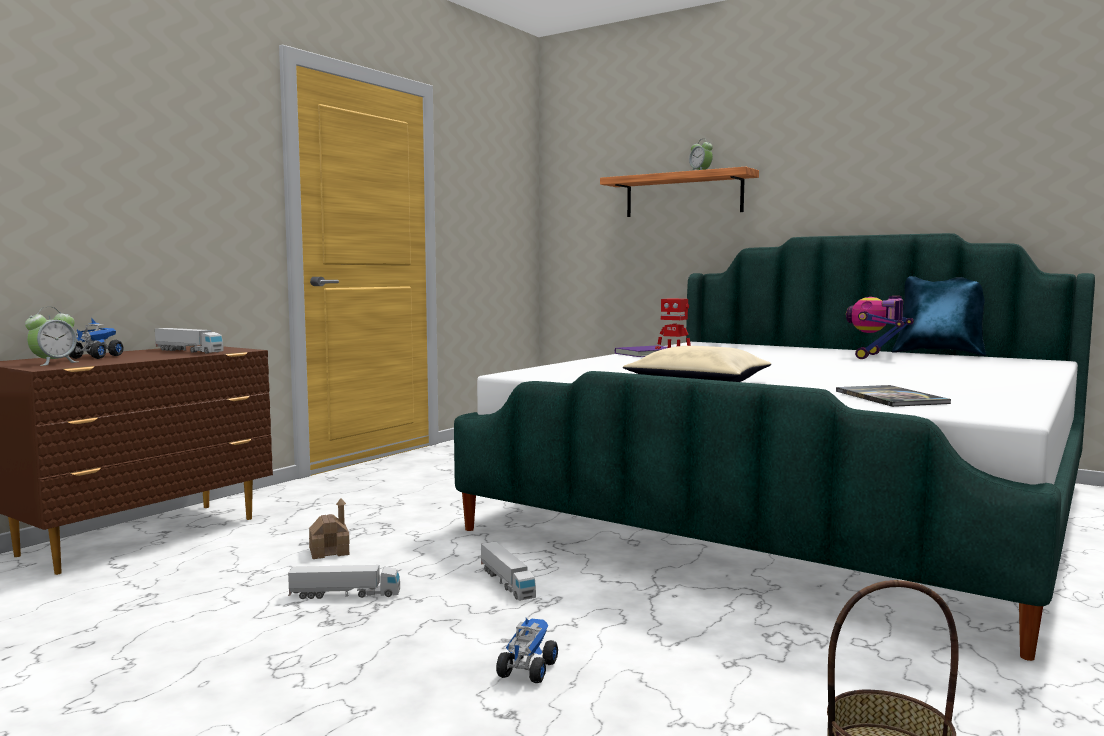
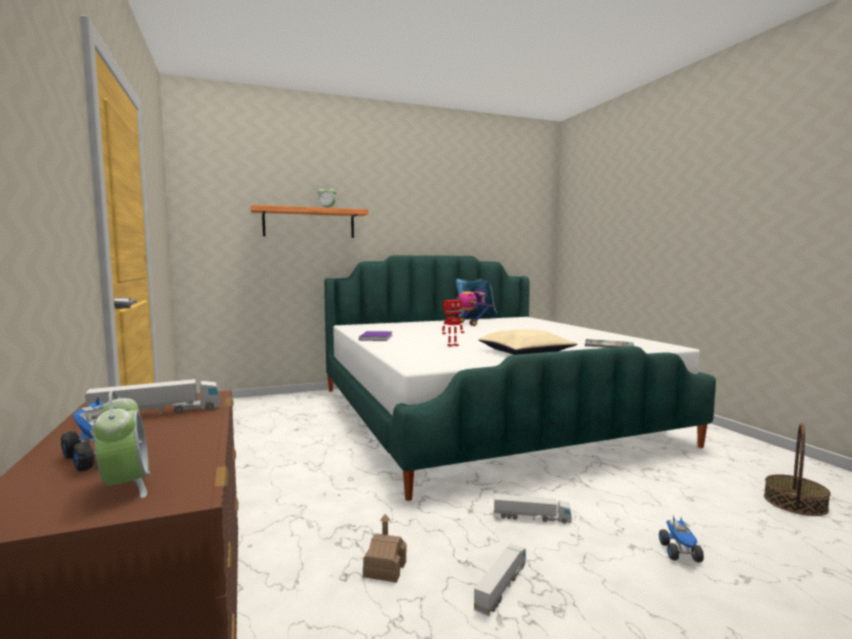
camera: 55 degrees left, 0 degrees up
(527, 669) = (680, 553): toy truck -> toy truck turned 135 degrees counterclockwise

